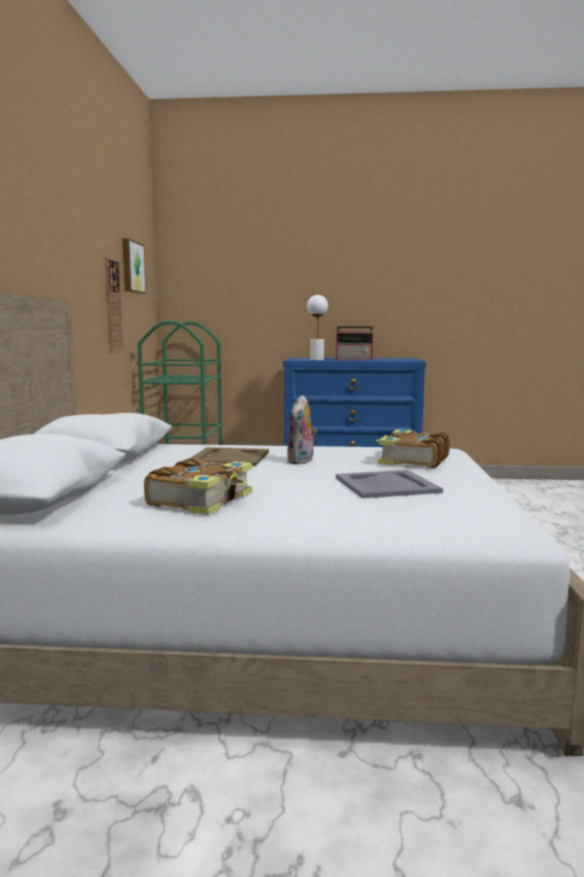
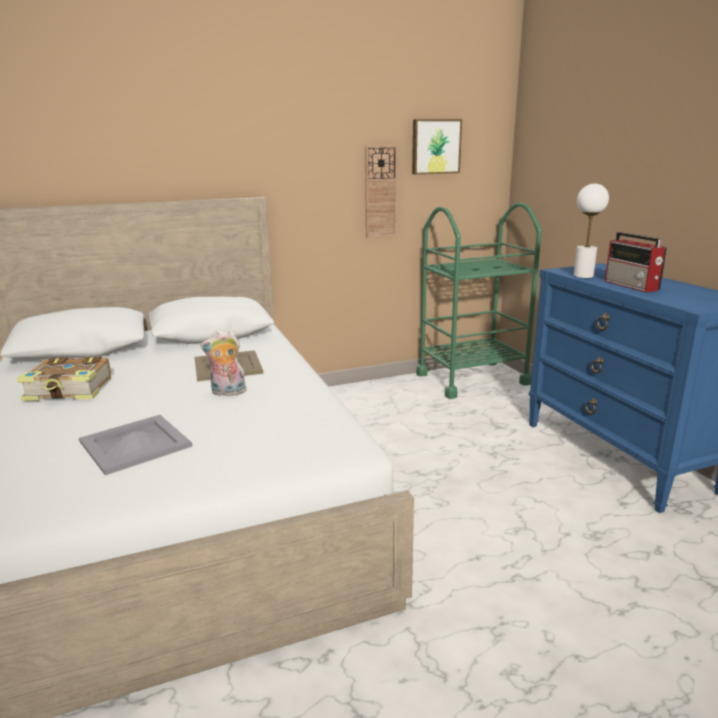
camera: 65 degrees right, 10 degrees up
(412, 461) = (263, 439): book -> none

